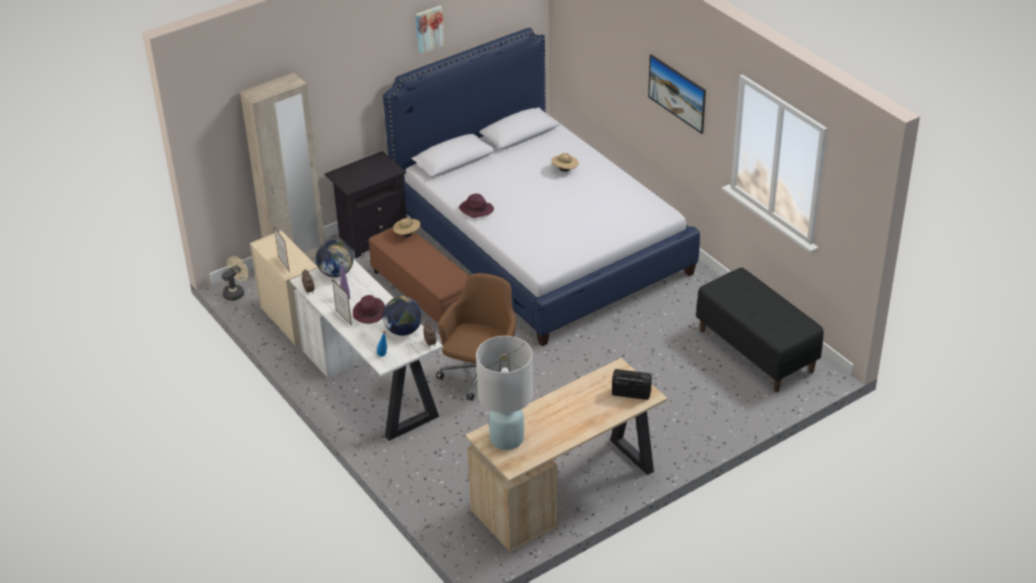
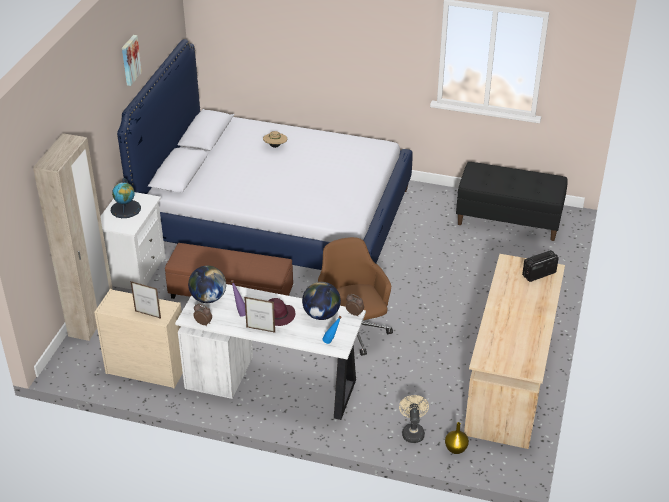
camera: 40 degrees left, 0 degrees up
(236, 292) = (68, 372): beige fan -> beige fan (412, 431)
(366, 170) = (126, 209): none -> globe
(371, 236) = (135, 272): black nightstand -> white nightstand
(407, 235) = (194, 250): beige hat -> none
(450, 516) = (455, 449): none -> yellow vase
(476, 210) = (245, 203): purple hat -> none
(506, 438) = (501, 352): white table lamp -> none
(676, 104) = (364, 52): picture -> none

